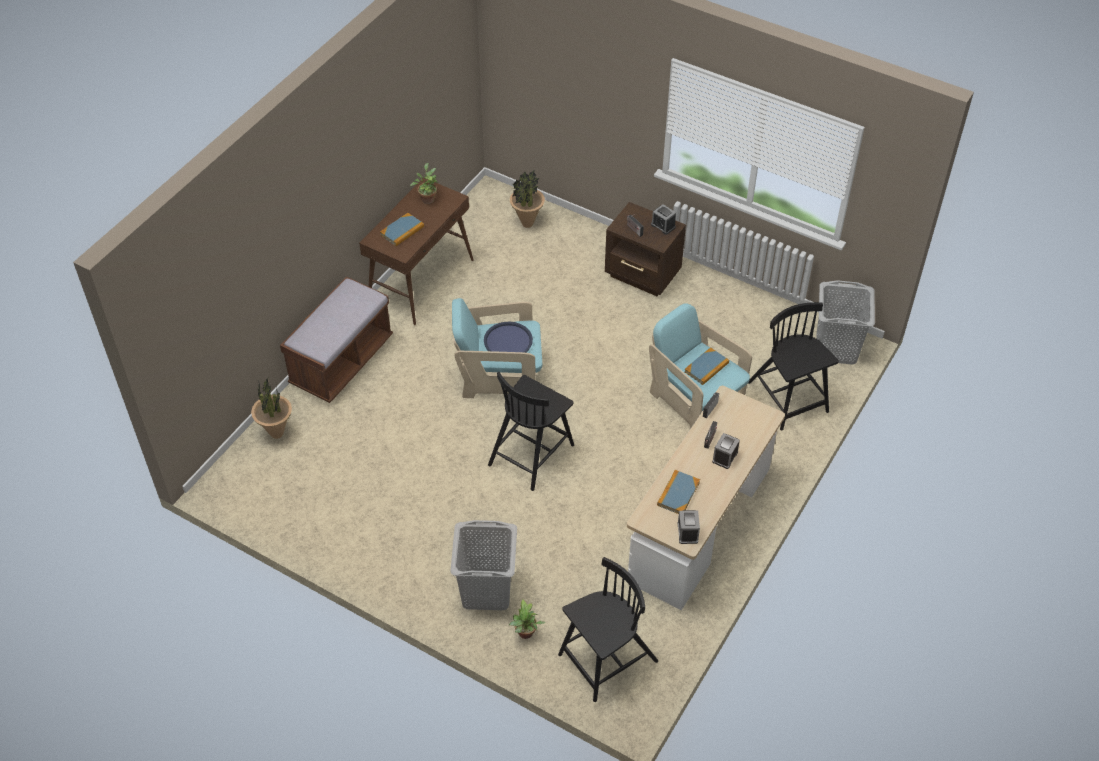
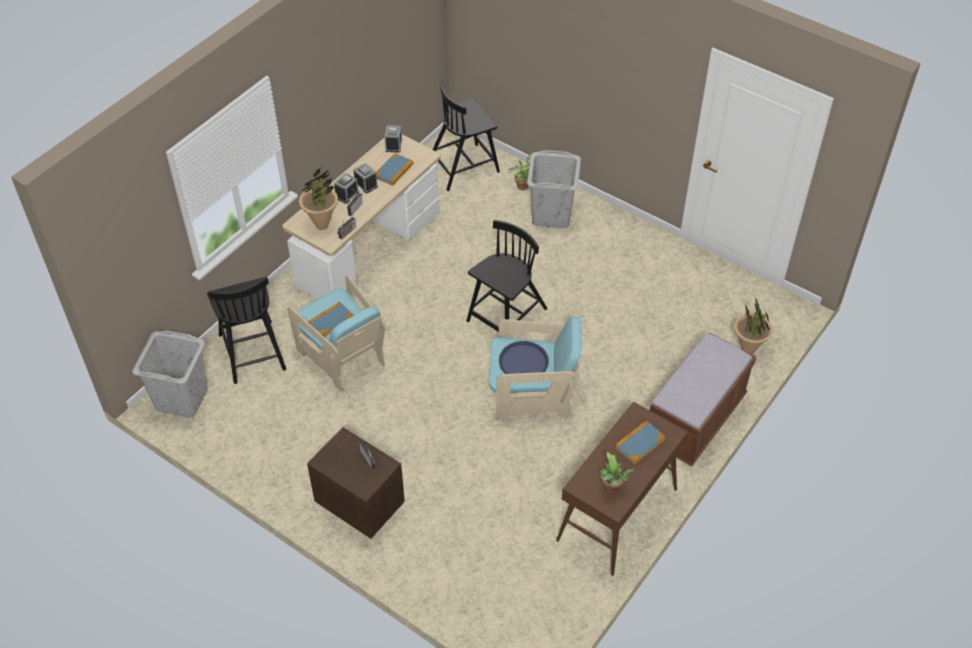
camera: 175 degrees left, 0 degrees up
(527, 224) = (487, 592): potted plant -> potted plant (322, 225)
(663, 226) = (334, 462): alarm clock -> alarm clock (366, 184)

